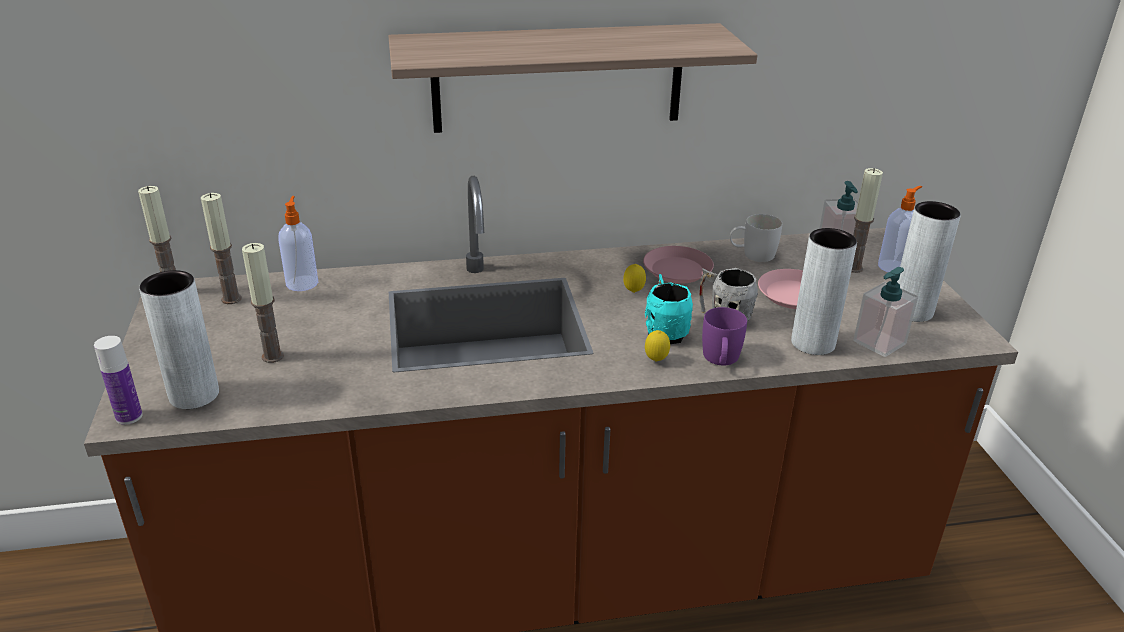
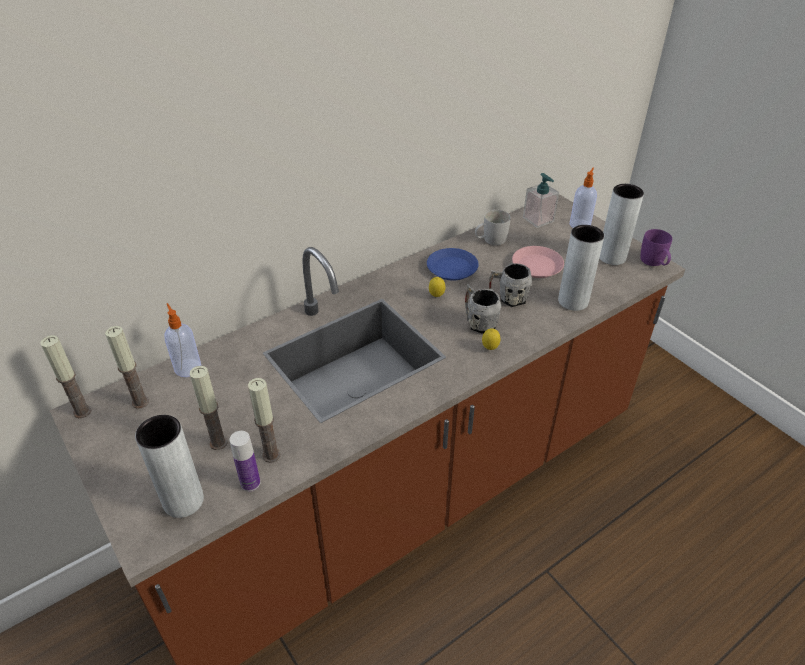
camera: 25 degrees left, 10 degrees up
(129, 416) = (145, 541): bottle -> bottle (250, 483)
(558, 78) = (348, 151): shelf -> none
(664, 331) = (478, 322): turquoise mug -> grey mug
(677, 270) = (452, 268): pink plate -> blue plate
(720, 360) = (529, 334): purple mug -> purple mug (654, 262)
(853, 268) = (558, 232): candle -> candle (271, 455)
(879, 342) = (609, 288): soap dispenser -> none

